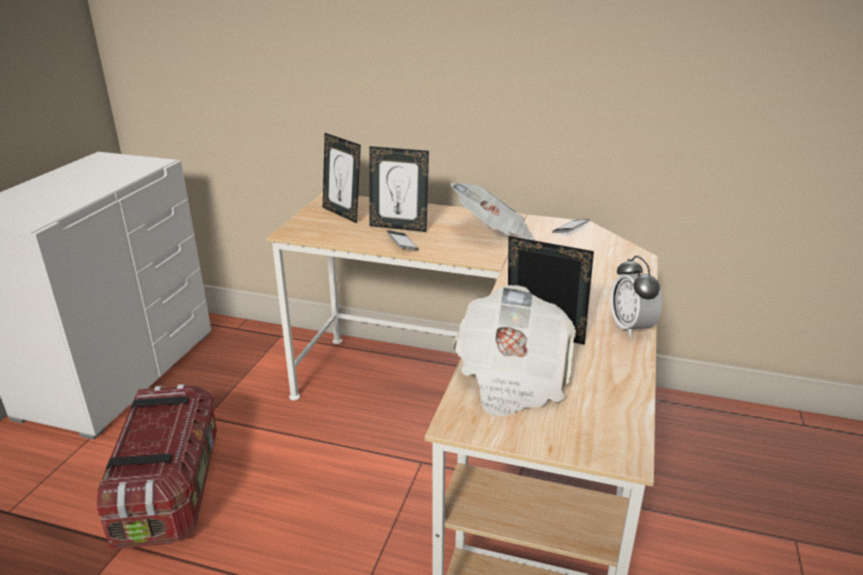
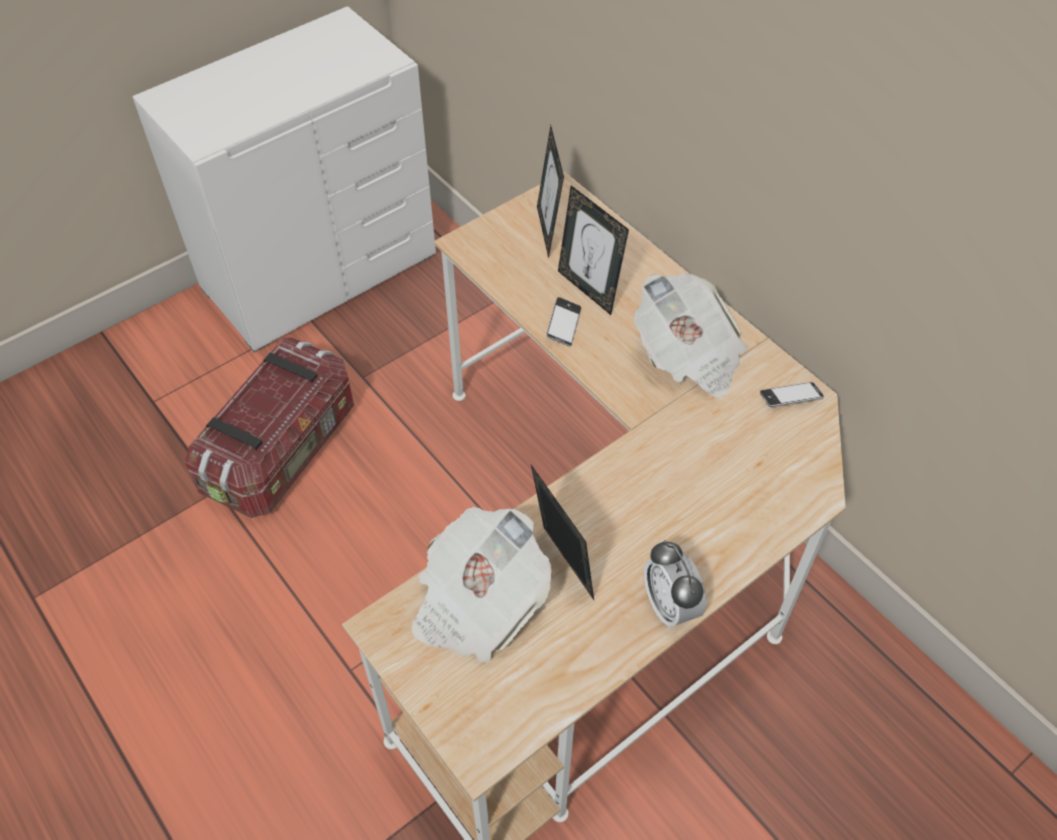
camera: 35 degrees right, 25 degrees up
(631, 327) = (670, 606): alarm clock -> alarm clock turned 45 degrees counterclockwise

